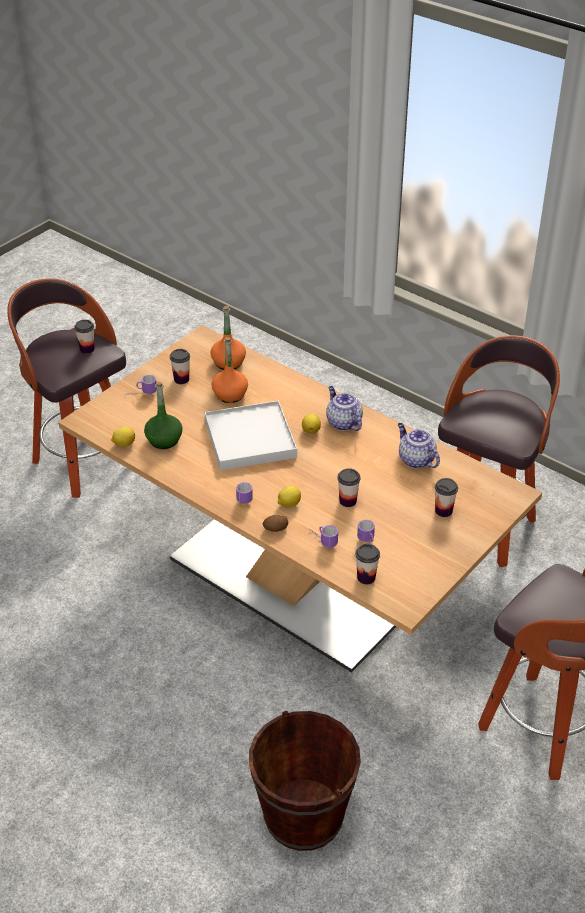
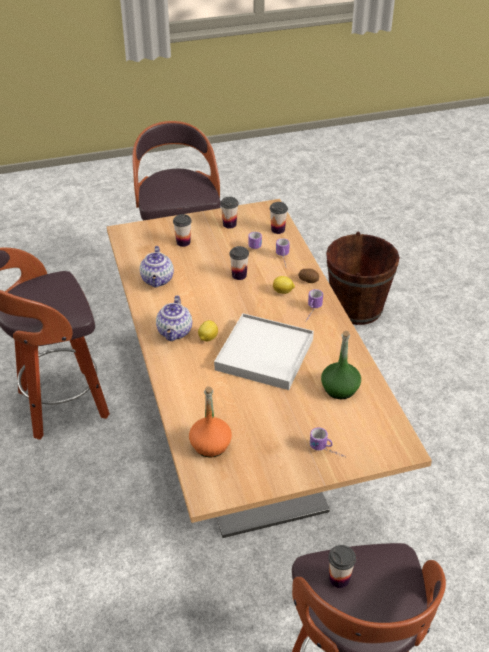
camera: 145 degrees left, 0 degrees up
(124, 444) = (379, 402): lemon -> none
(181, 379) = (274, 449): cup -> cup (229, 224)
(230, 394) = (242, 407): orange bottle -> none

